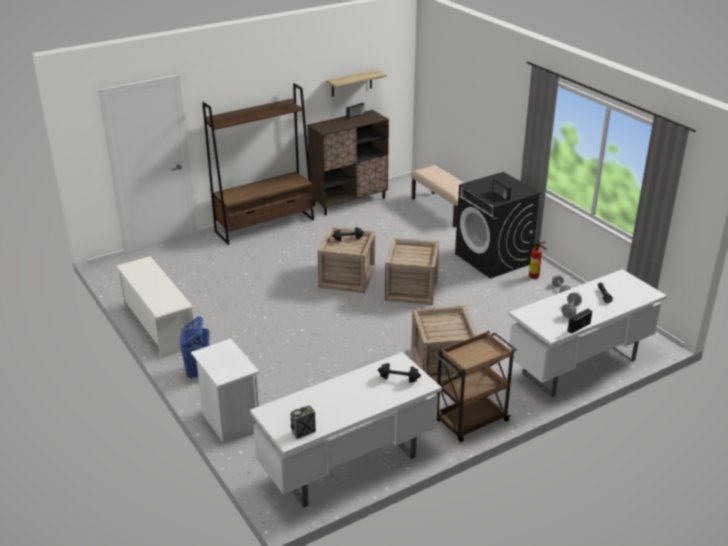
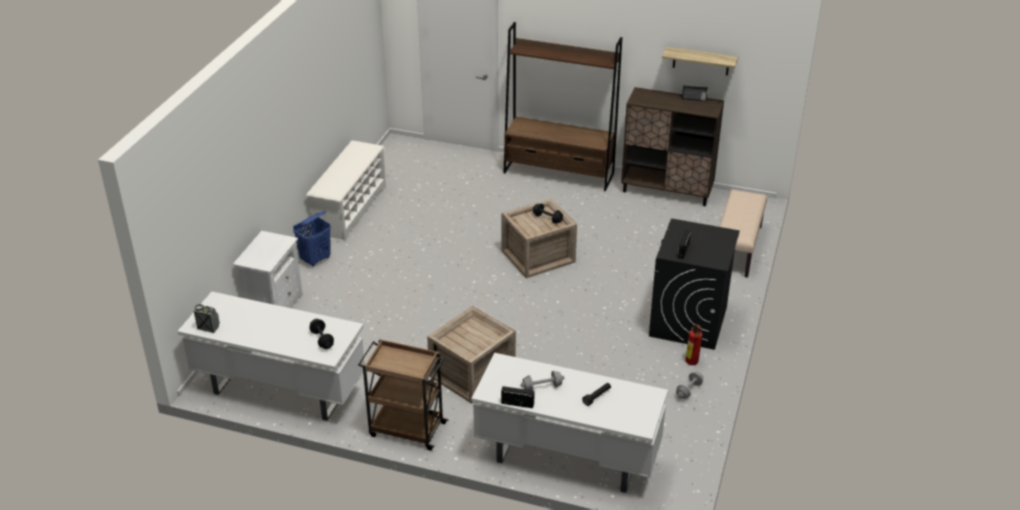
camera: 50 degrees right, 5 degrees up
(412, 288) = (568, 299): crate -> none

